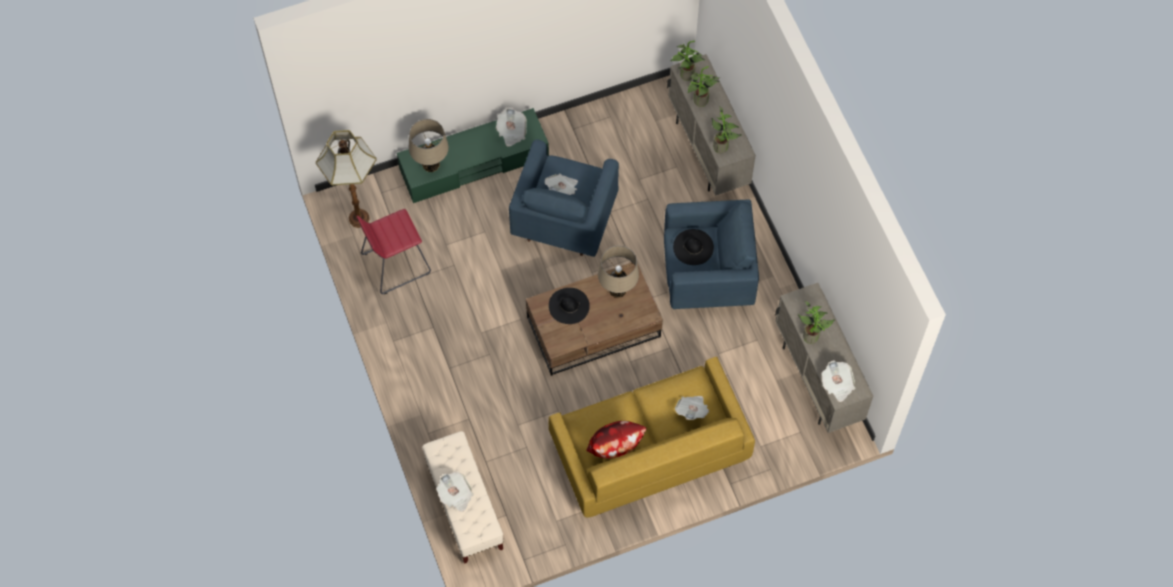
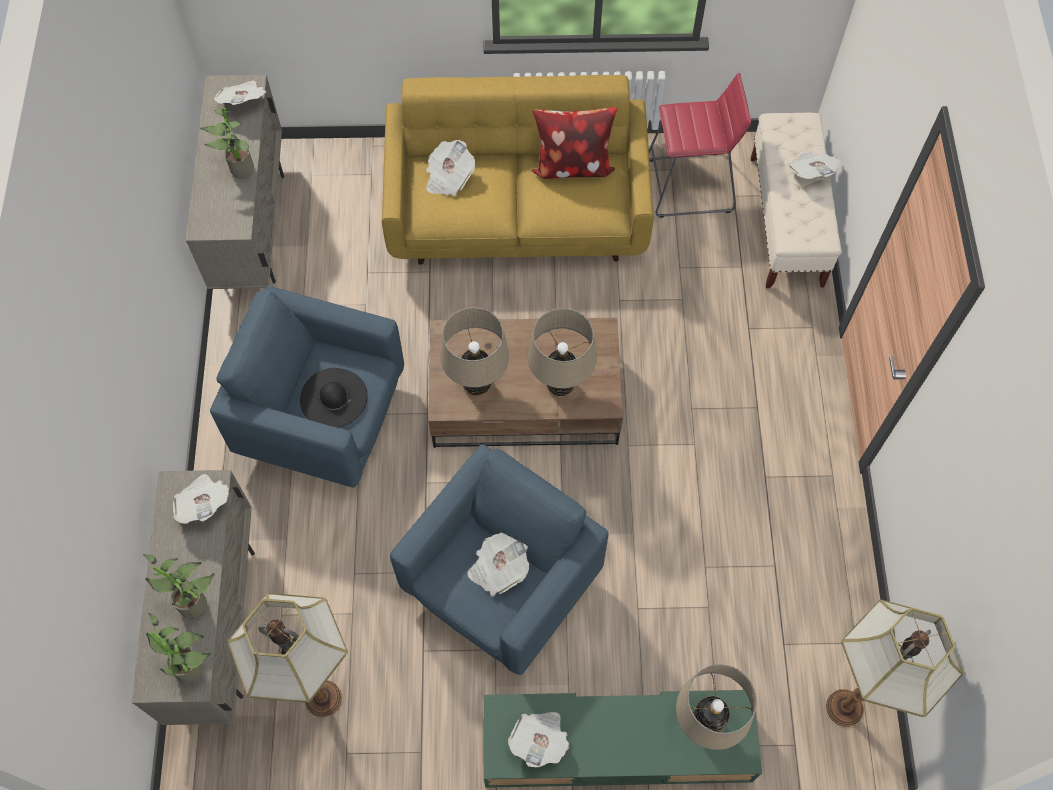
camera: 160 degrees left, 0 degrees up
(396, 264) = (799, 601): red stool -> red stool (689, 185)
(569, 306) = (560, 384): black hat -> beige table lamp
(634, 135) = (323, 700): none -> floor lamp
(722, 147) = (204, 504): potted plant -> newspaper

